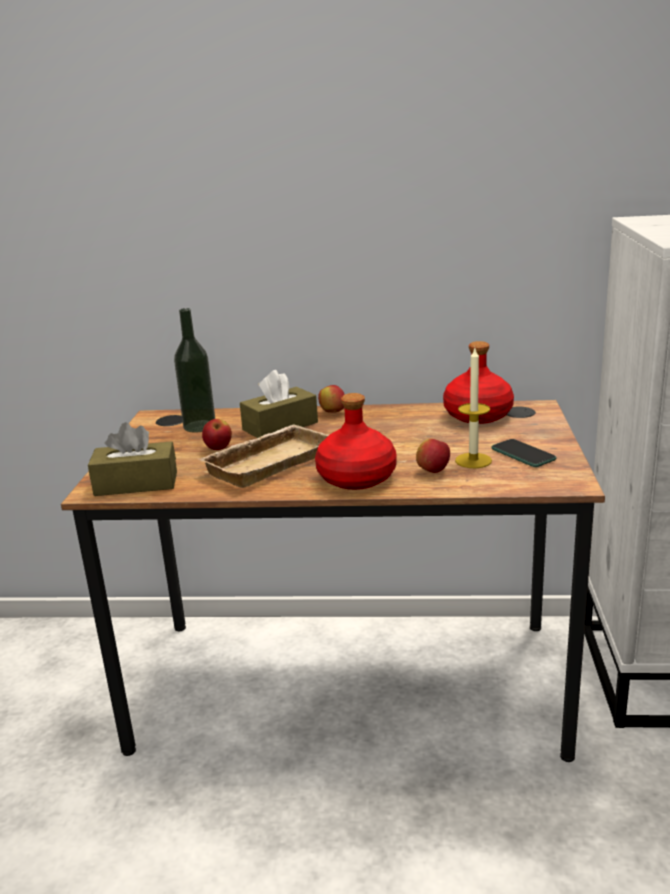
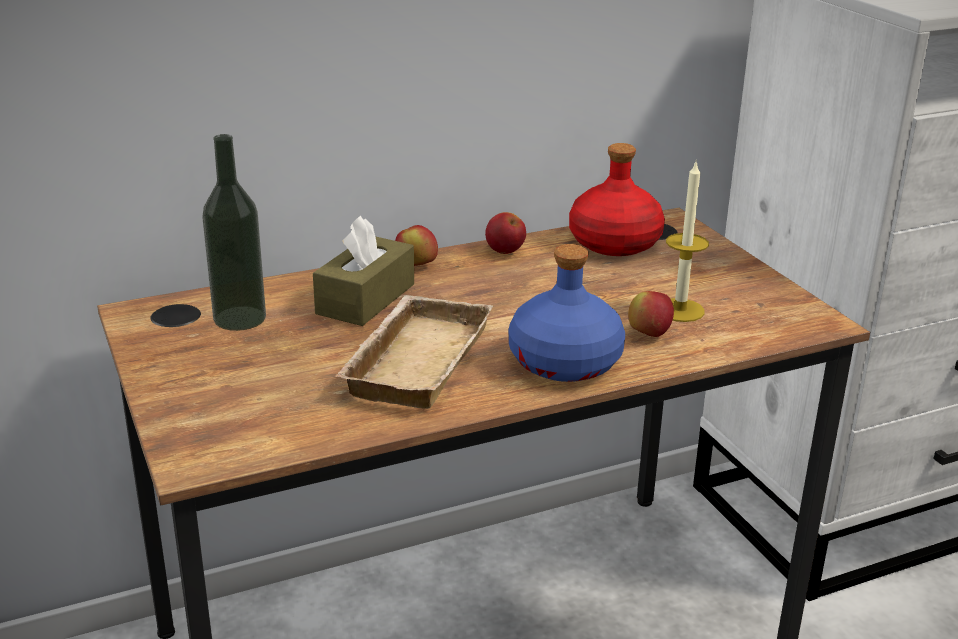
camera: 30 degrees left, 5 degrees up
(136, 483) = (250, 434): brown tissue box -> none
(218, 448) = (314, 351): apple -> apple (505, 251)
(355, 478) = (563, 362): red bottle -> blue bottle
(523, 454) = (727, 291): phone -> none

